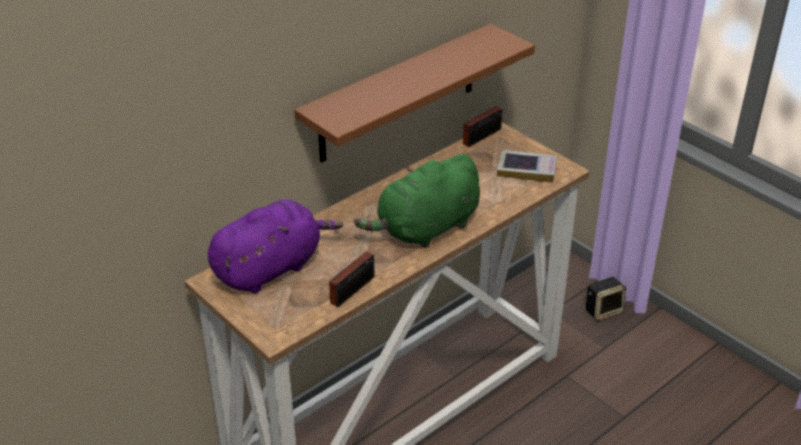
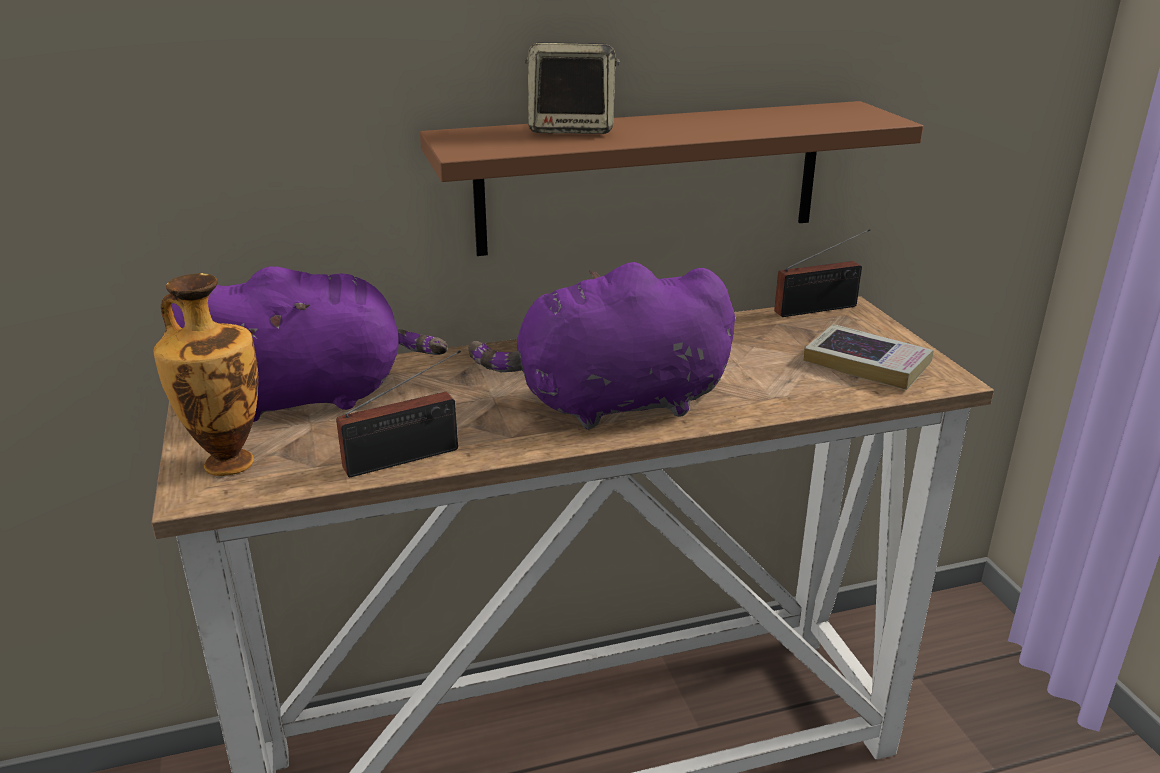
camera: 25 degrees right, 10 degrees down
(270, 317) = (227, 461): none -> vase
(425, 229) = (613, 404): green plush toy -> purple plush toy
(603, 310) = (1018, 703): speaker -> speaker (572, 129)

